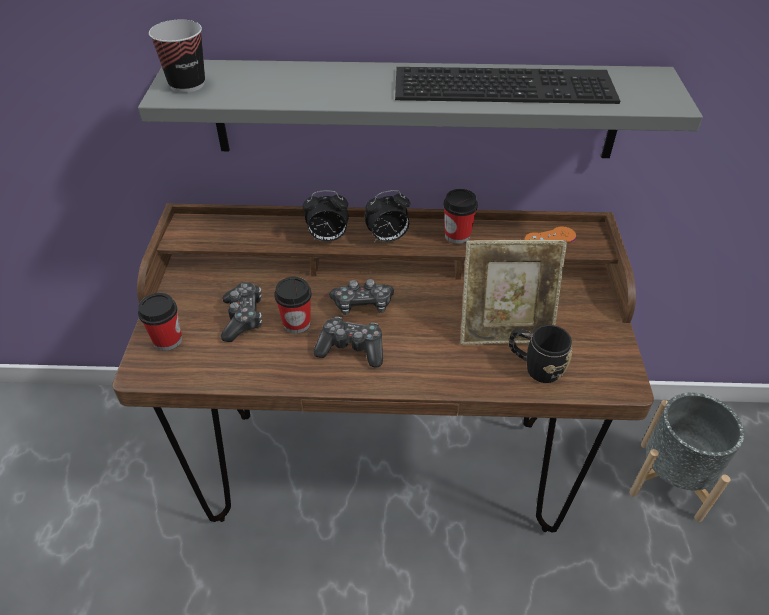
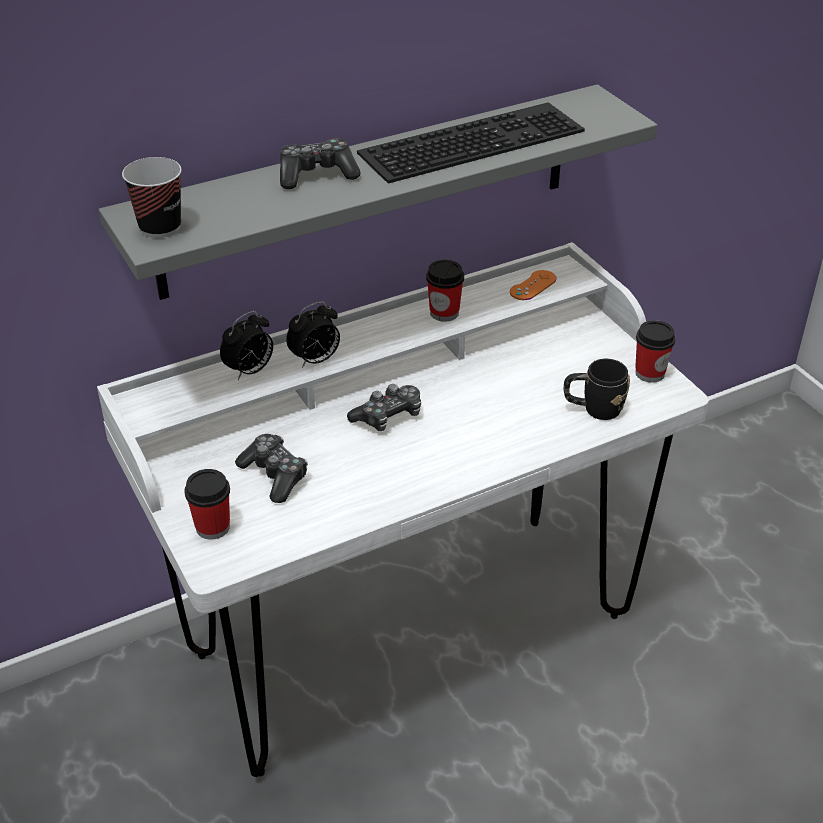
camera: 30 degrees left, 5 degrees down
(297, 323) = (337, 459): cup -> cup (650, 373)
(351, 348) = (413, 459): game controller -> game controller (316, 175)
(384, 467) = (410, 634): brown desk -> white desk
(387, 239) = (377, 339): alarm clock -> alarm clock (250, 371)
(504, 331) = (543, 389): picture frame -> none
(670, 479) = (700, 516): grey planter -> none

